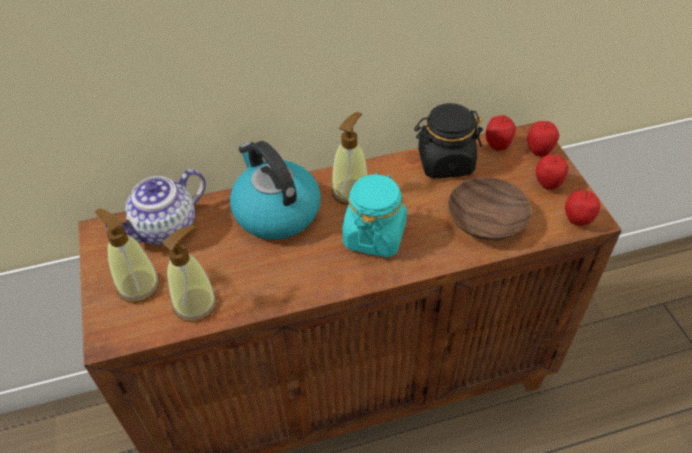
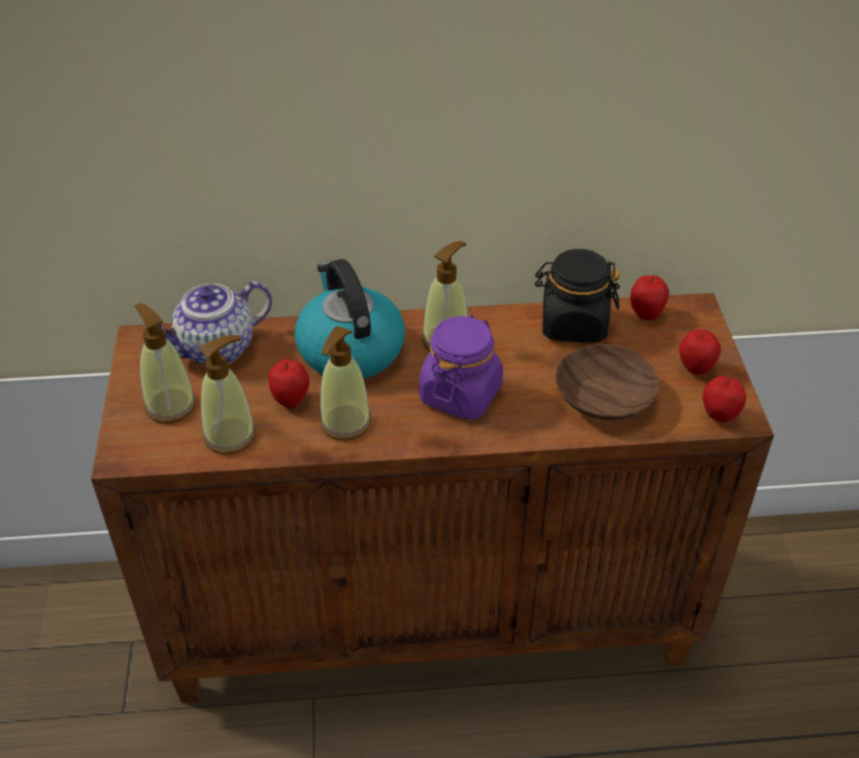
camera: 10 degrees right, 5 degrees down
(288, 276) = (345, 423): none -> soap dispenser
(374, 235) = (460, 394): turquoise jar -> purple jar
(539, 151) = (697, 328): apple -> apple (291, 400)

